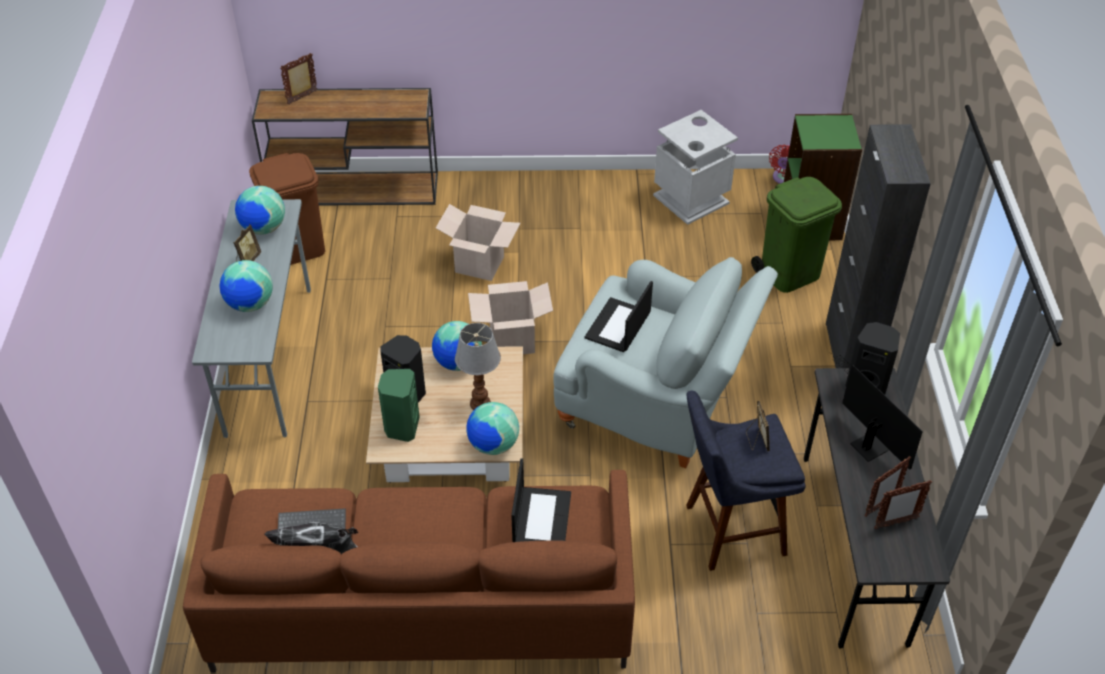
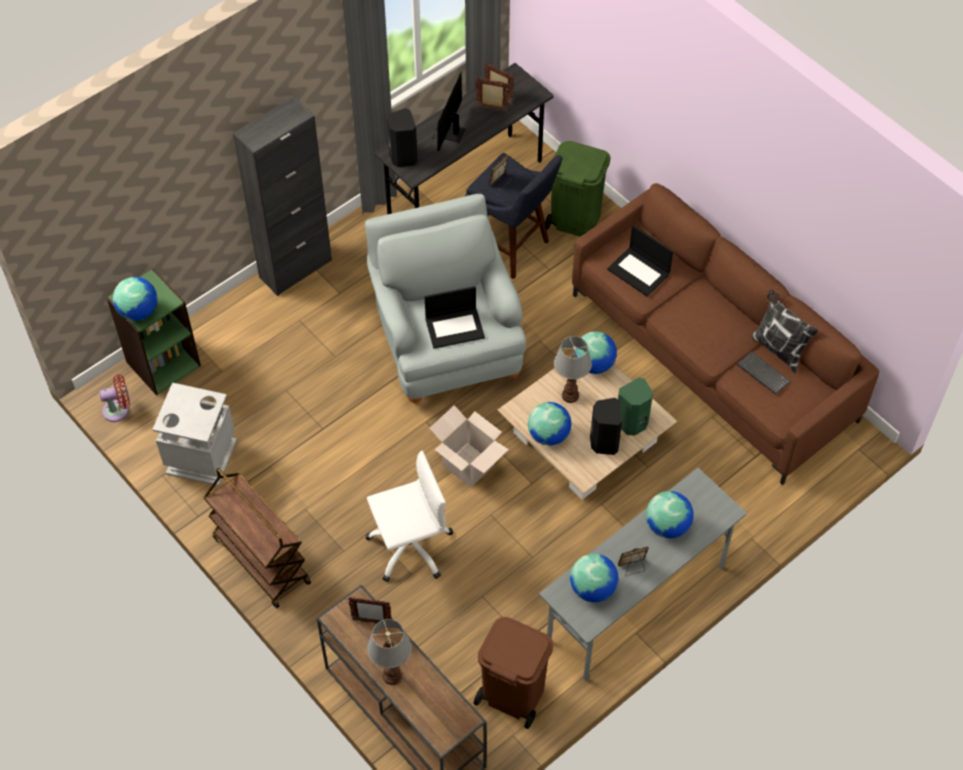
camera: 130 degrees left, 10 degrees up
(302, 97) = (420, 708): picture frame -> picture frame (371, 622)
(342, 98) = (393, 676): none -> table lamp
(479, 264) = (410, 546): cardboard box -> white office chair
(541, 518) = (639, 272): laptop -> laptop turned 105 degrees counterclockwise
(562, 185) = (260, 560): none -> brown cart
(790, 273) = (239, 344): green trash can -> green trash can (574, 220)
(817, 123) = (139, 311): none -> globe

